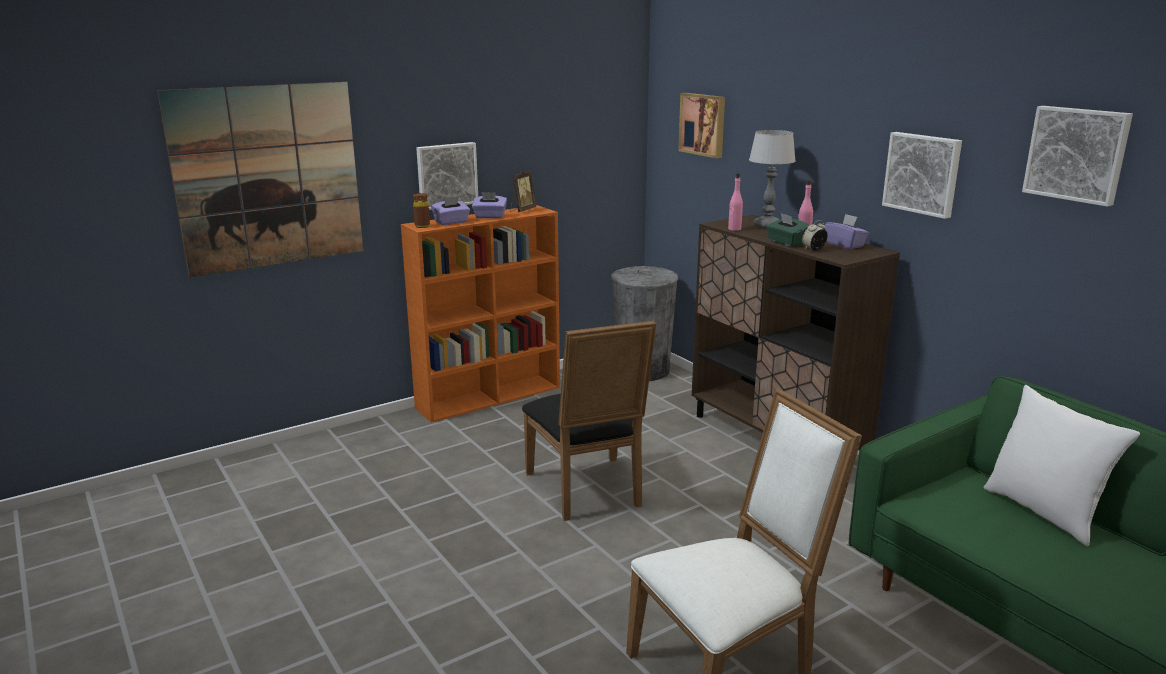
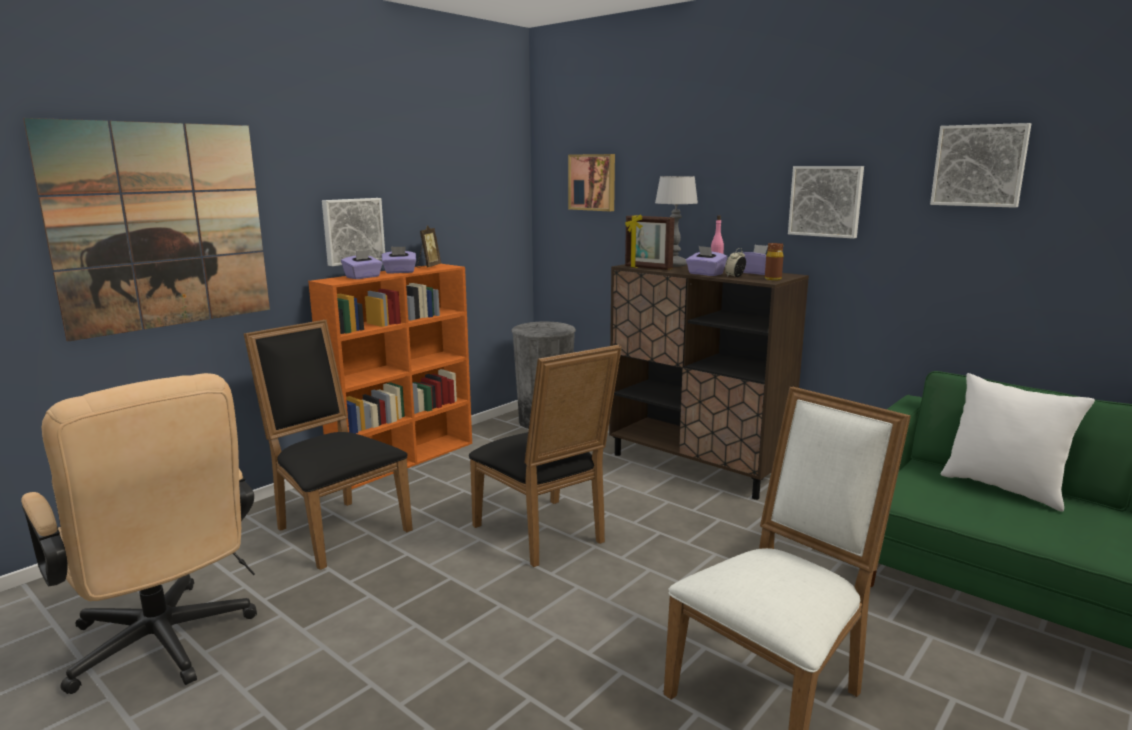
camera: 15 degrees left, 5 degrees down
(243, 544) = (165, 648): none -> beige office chair
(406, 459) = (336, 528): none -> black chair
(422, 226) = (334, 281): brown bottle -> brown bottle (773, 279)
(734, 229) = (648, 268): pink bottle -> picture frame
(786, 243) = (705, 274): green tissue box -> purple tissue box

